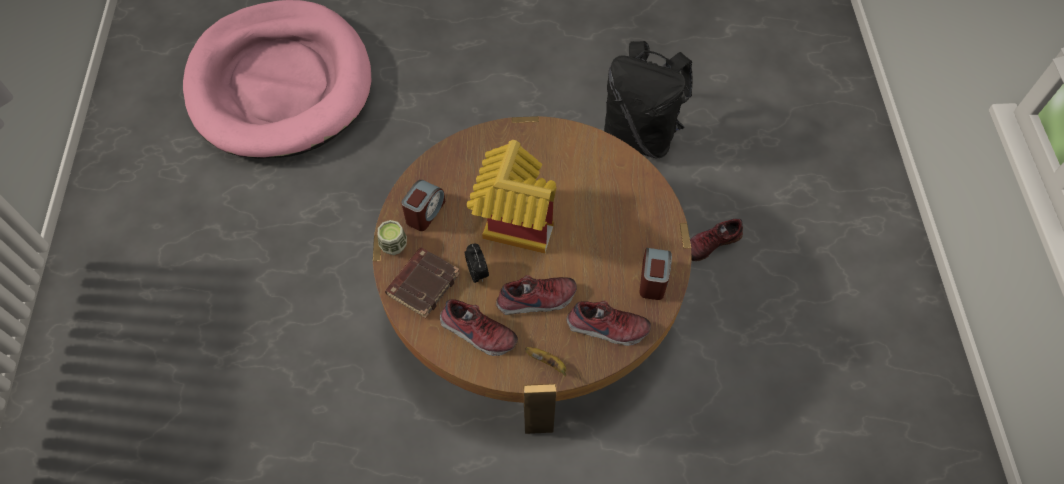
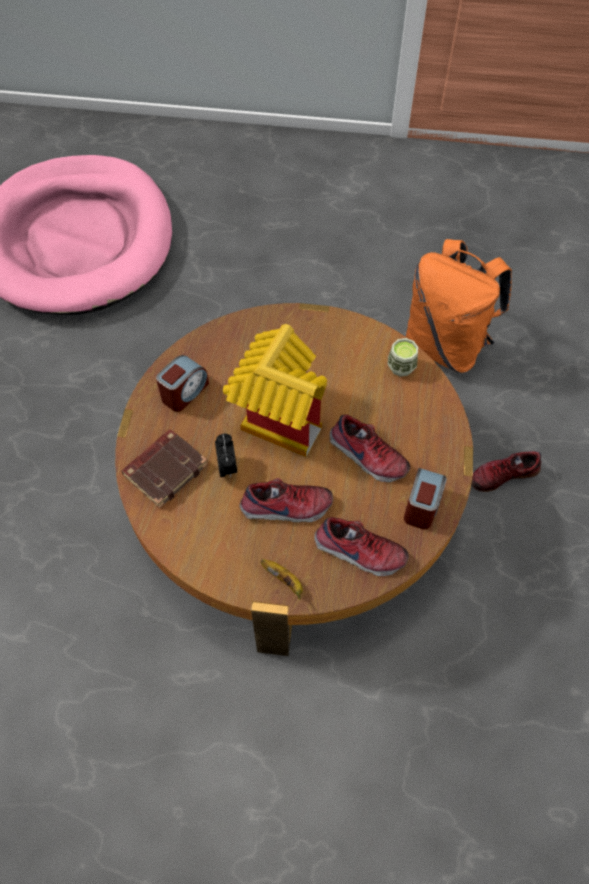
camera: 10 degrees right, 0 degrees up
(394, 245) = (143, 423): cup -> cup (401, 367)
(477, 333) = (213, 534): shoe -> shoe (366, 456)
(640, 135) = (446, 345): black backpack -> orange backpack

